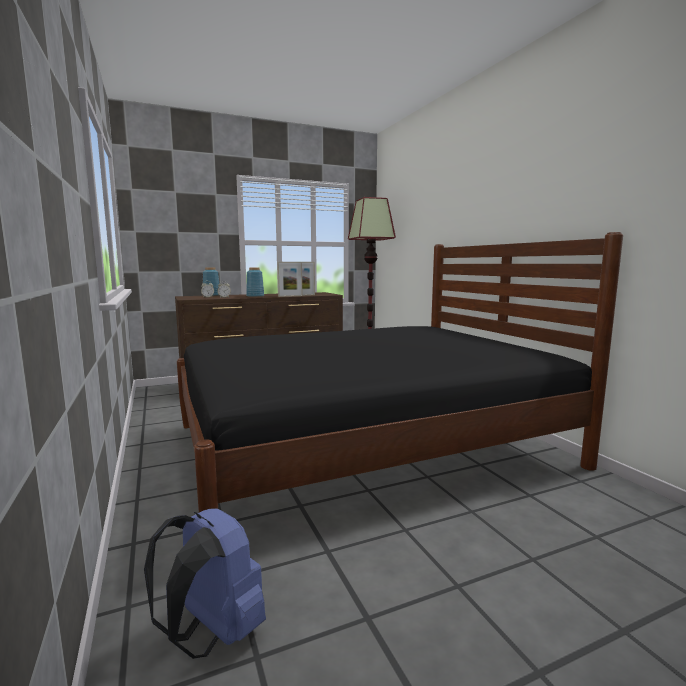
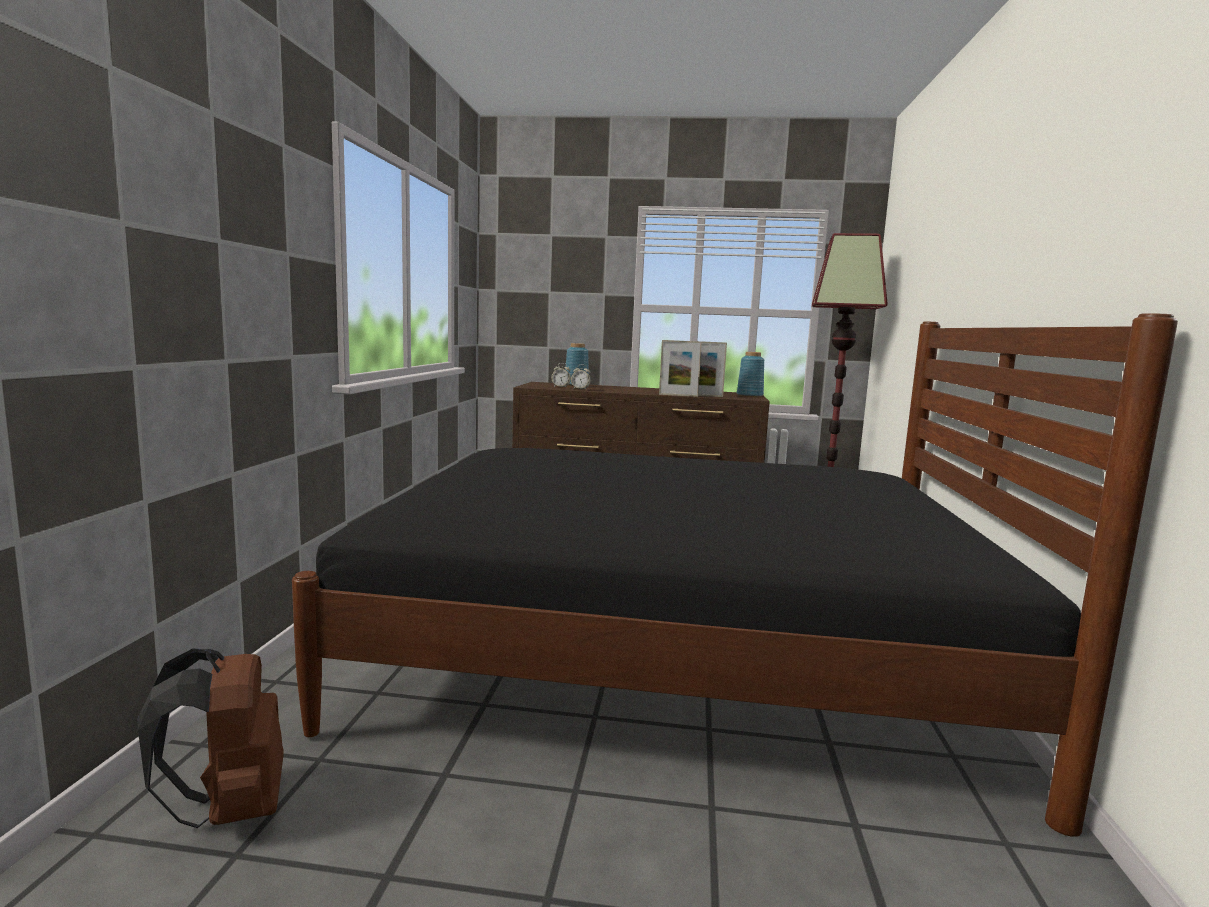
camera: 30 degrees right, 0 degrees up
(212, 633) = (230, 808): blue backpack -> brown backpack
(255, 296) = (626, 391): blue vase -> blue vase (749, 395)

